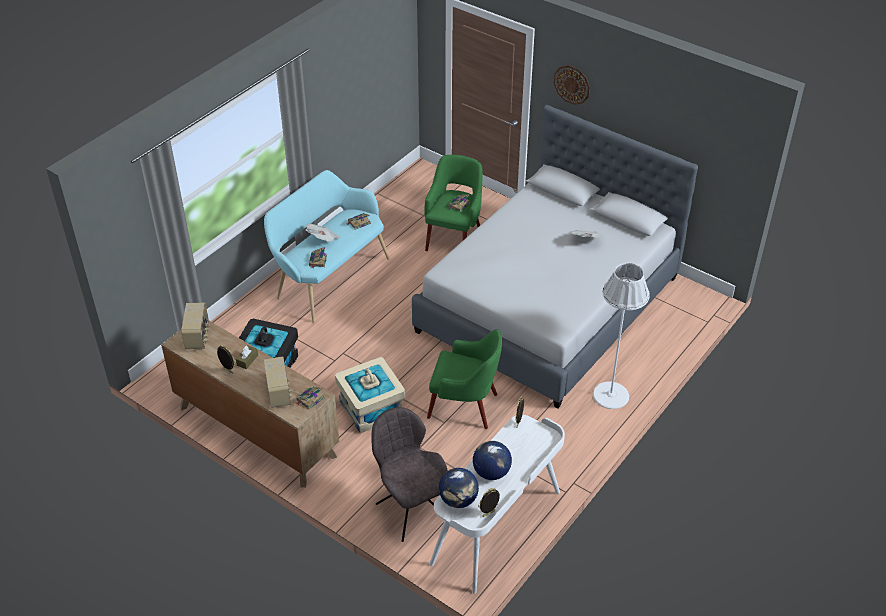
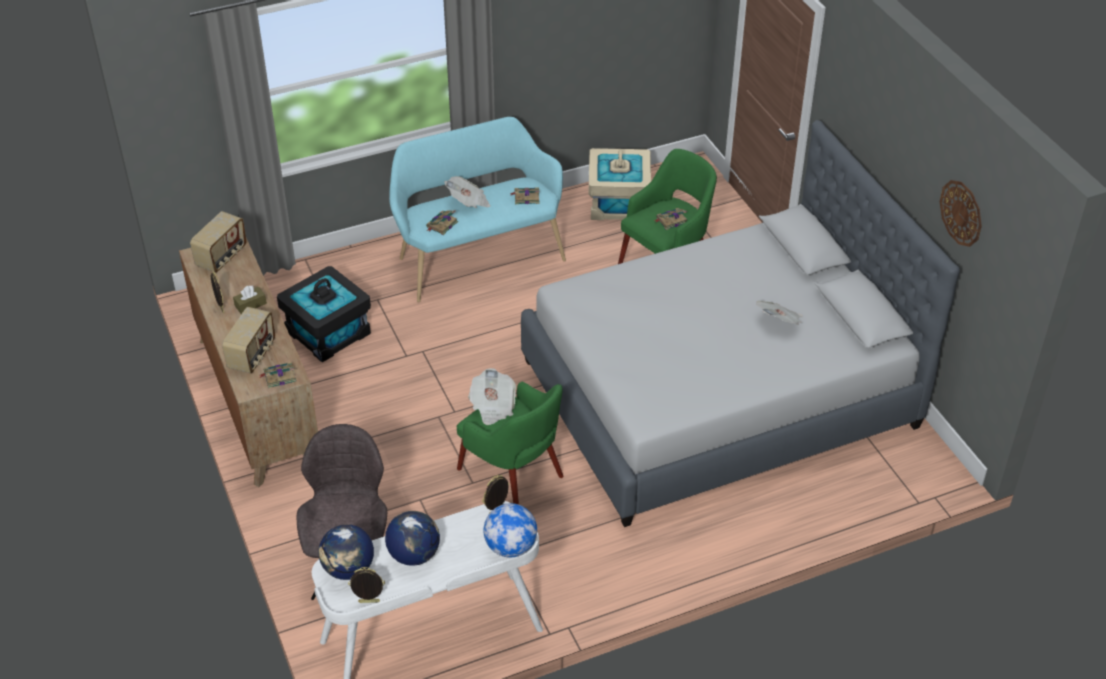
camera: 30 degrees right, 0 degrees up
(371, 408) = (403, 429): beige storage box -> beige storage box (619, 203)
(445, 364) = (492, 406): none -> newspaper
(545, 441) = (510, 547): none -> globe
(572, 84) = (851, 101): wall clock -> wall clock (961, 213)
(610, 395) = (706, 541): white floor lamp -> none

